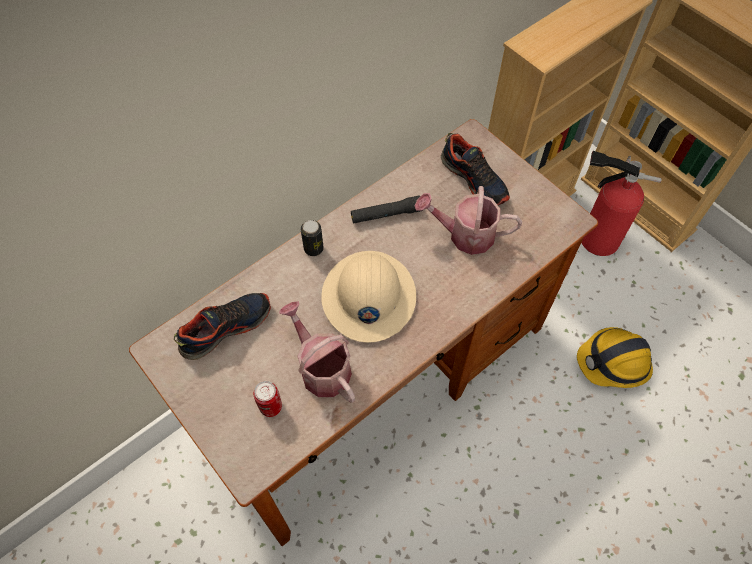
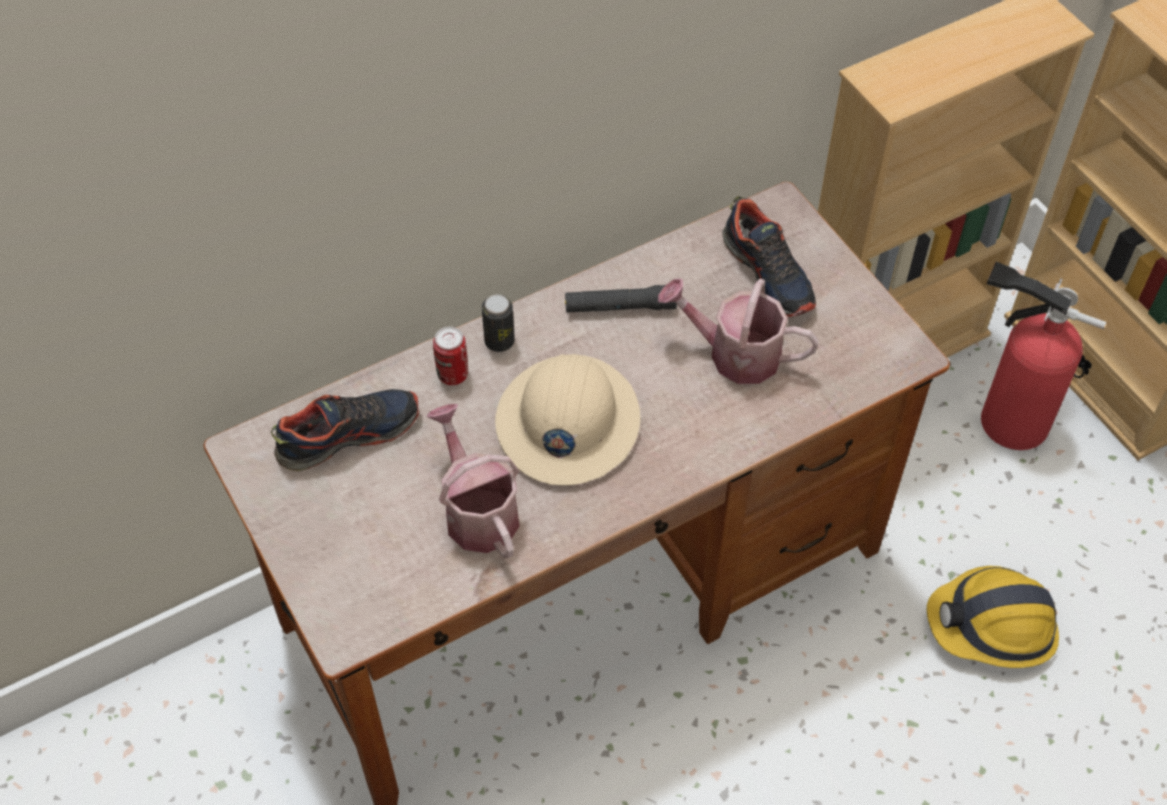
camera: 10 degrees right, 5 degrees down
(271, 407) = (393, 552): can -> can (453, 374)

